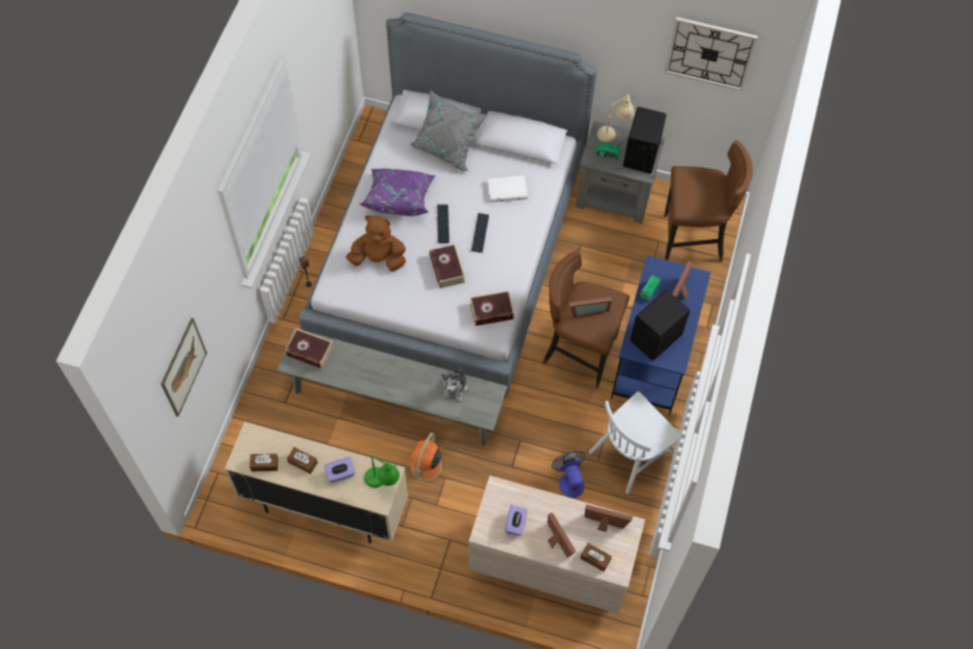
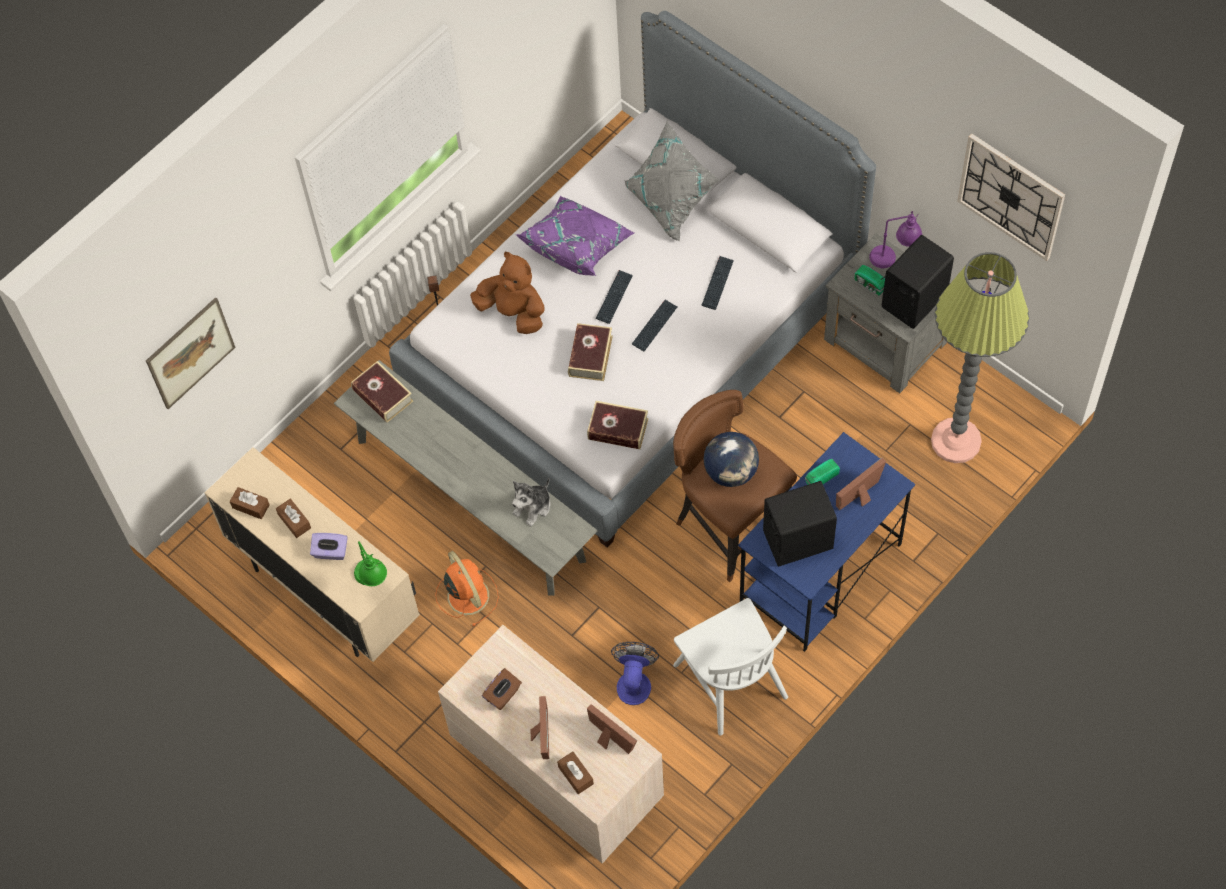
camera: 30 degrees right, 0 degrees up
(425, 467) = (467, 594): orange fan -> orange fan turned 105 degrees clockwise
(507, 189) = (717, 283): white book -> keyboard
(515, 524) = (503, 695): purple tissue box -> brown tissue box
(587, 309) = (731, 471): picture frame -> globe
(614, 132) = (894, 257): beige table lamp -> purple table lamp
(632, 453) = (730, 680): white chair -> white chair turned 105 degrees counterclockwise
(692, 241) = (956, 441): brown stool -> floor lamp

